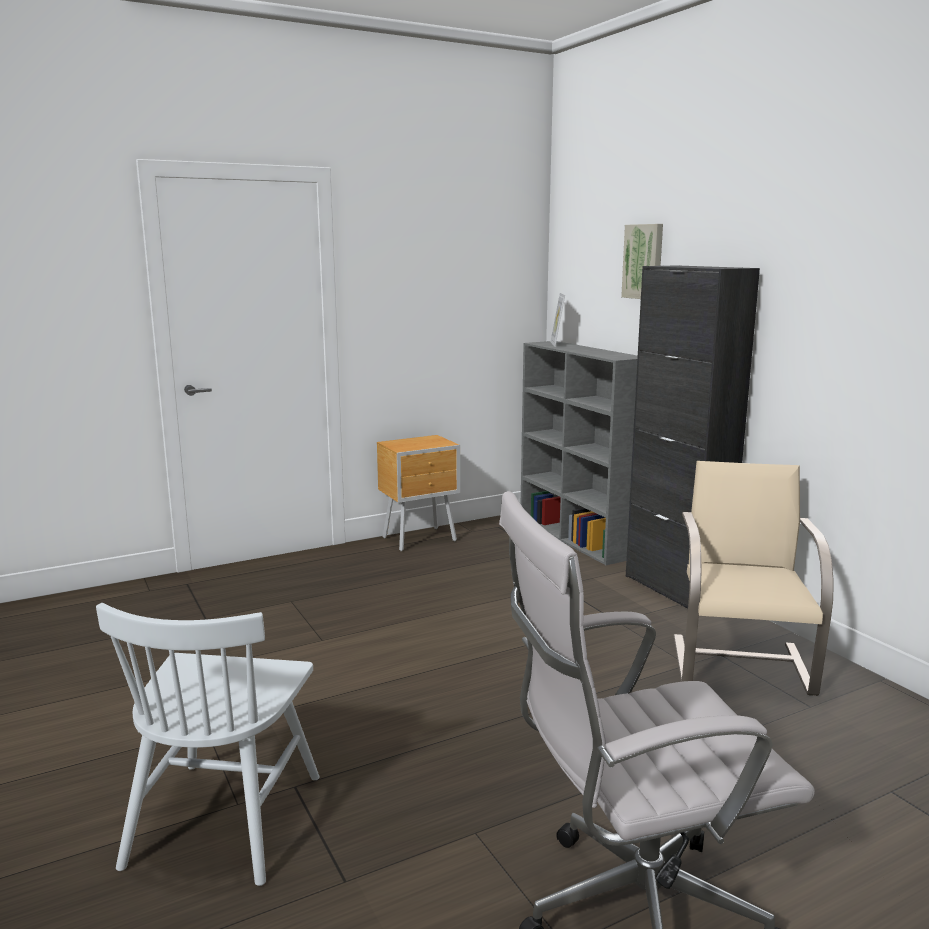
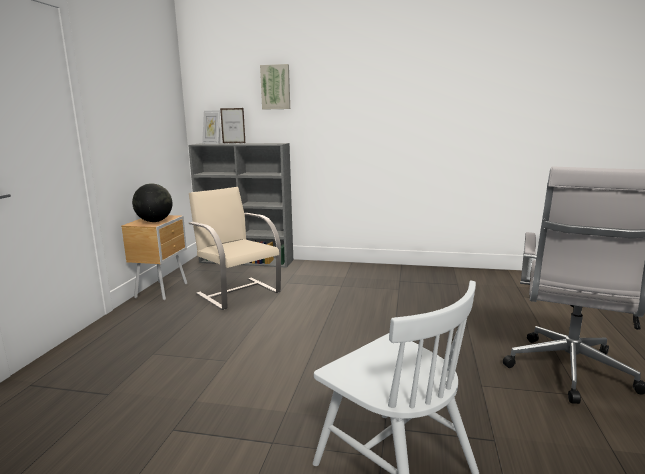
camera: 50 degrees left, 0 degrees up
(413, 445) = (155, 221): none -> globe
(585, 347) = (234, 143): none -> picture frame
(675, 589) = (334, 266): black cabinet -> none
(741, 663) = (411, 281): beige chair -> beige chair (238, 292)

